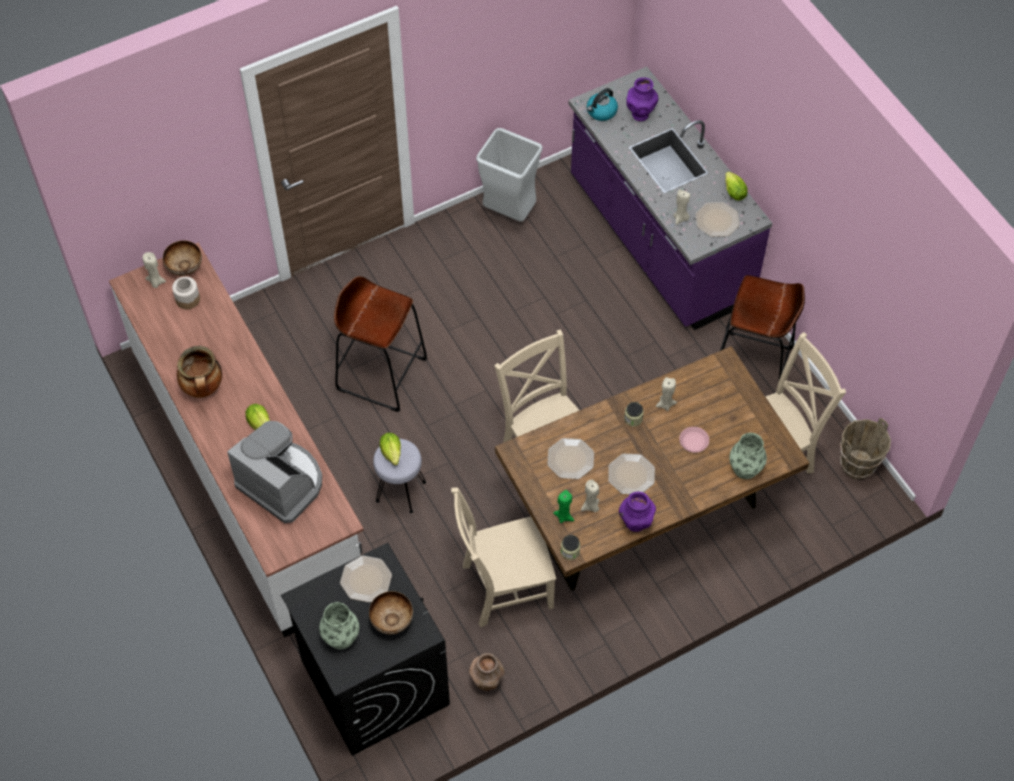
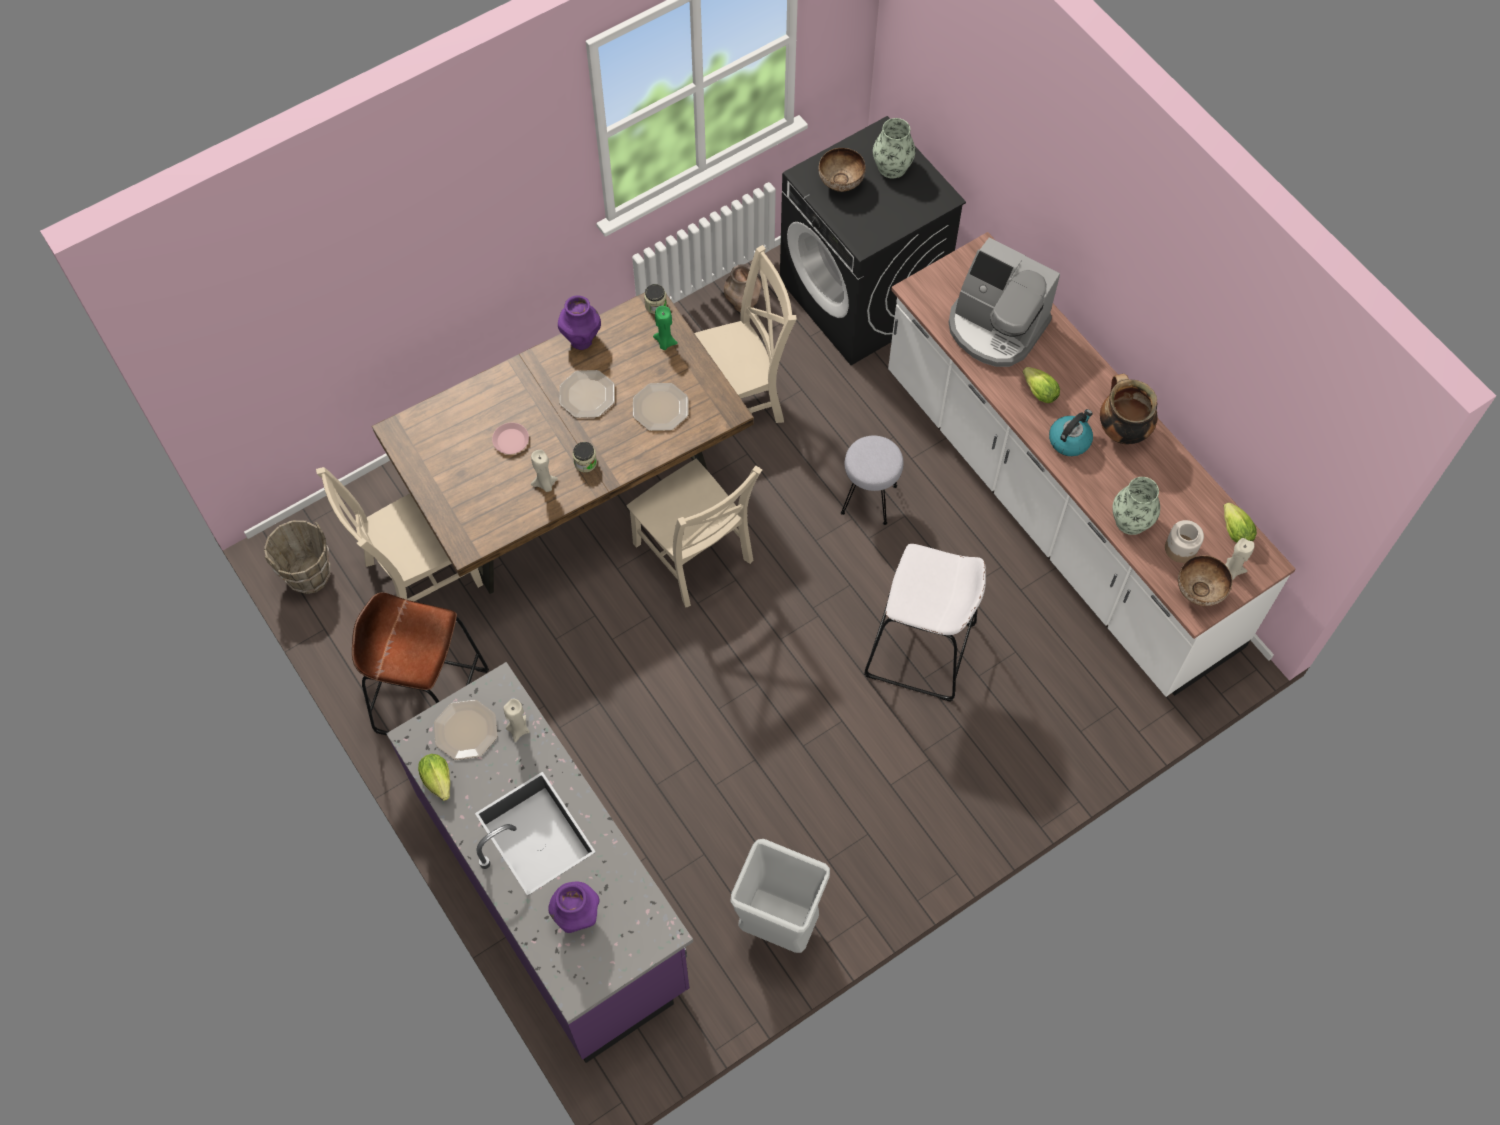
camera: 175 degrees right, 5 degrees up
(366, 580) = (876, 221): plate -> none
(381, 374) = (920, 650): brown stool -> white stool
(392, 455) = (880, 460): lettuce -> lettuce (1234, 529)
(591, 507) = (634, 355): beige candle -> none
(601, 112) = (639, 917): kettle -> kettle (1069, 440)
(745, 468) = (449, 413): vase -> vase (1131, 521)

